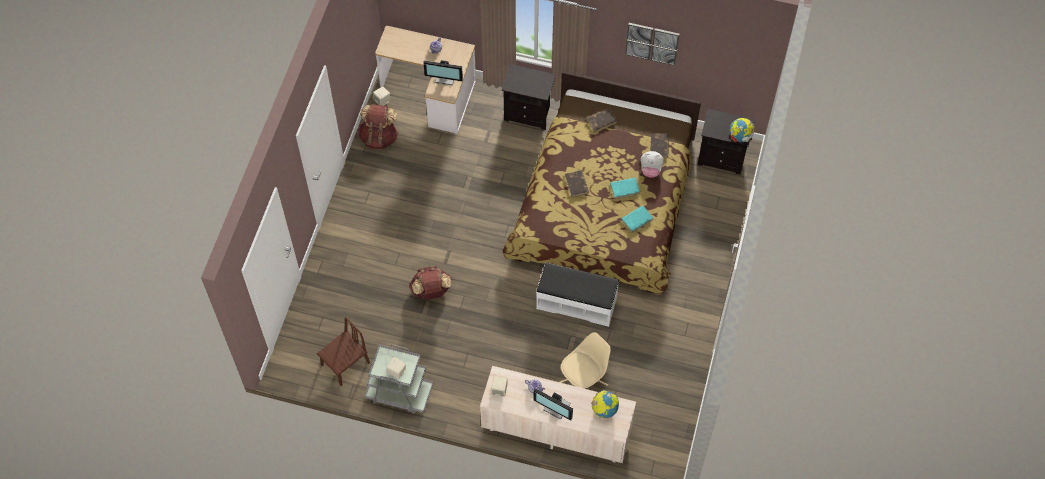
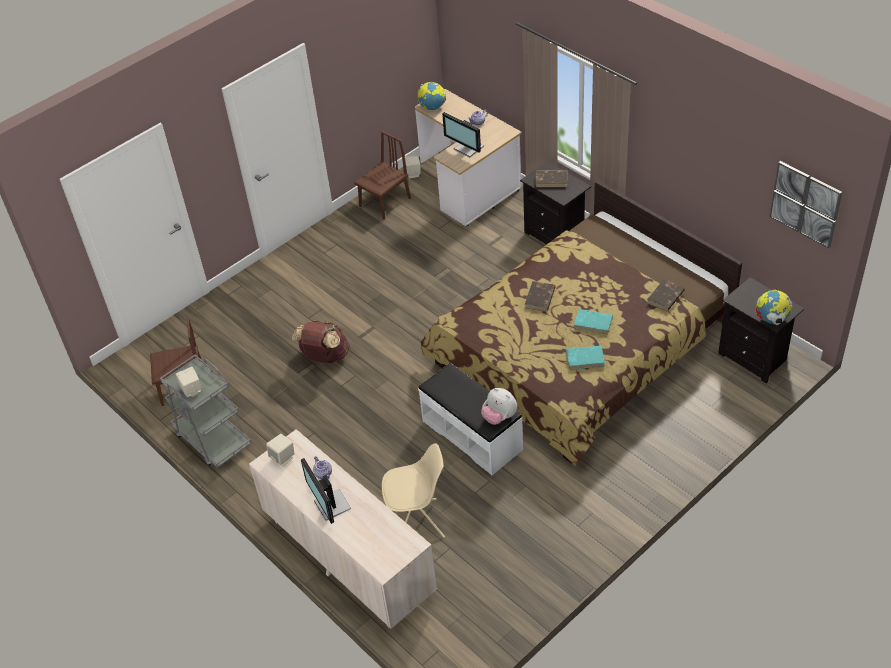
camera: 35 degrees right, 15 degrees down
(379, 137) = (385, 202): brown backpack -> brown chair
(601, 121) = (614, 249): brown book -> brown book (552, 180)
(604, 409) = (386, 535): globe -> globe (432, 107)
(651, 170) = (638, 316): plush toy -> plush toy (499, 417)
(652, 43) = (699, 159): picture -> picture (805, 204)

